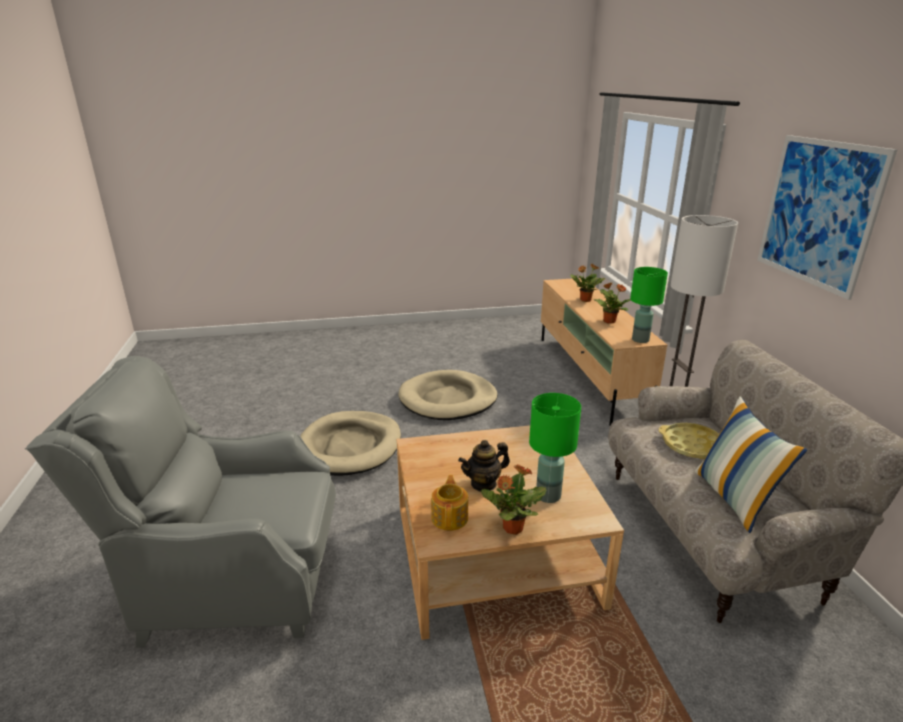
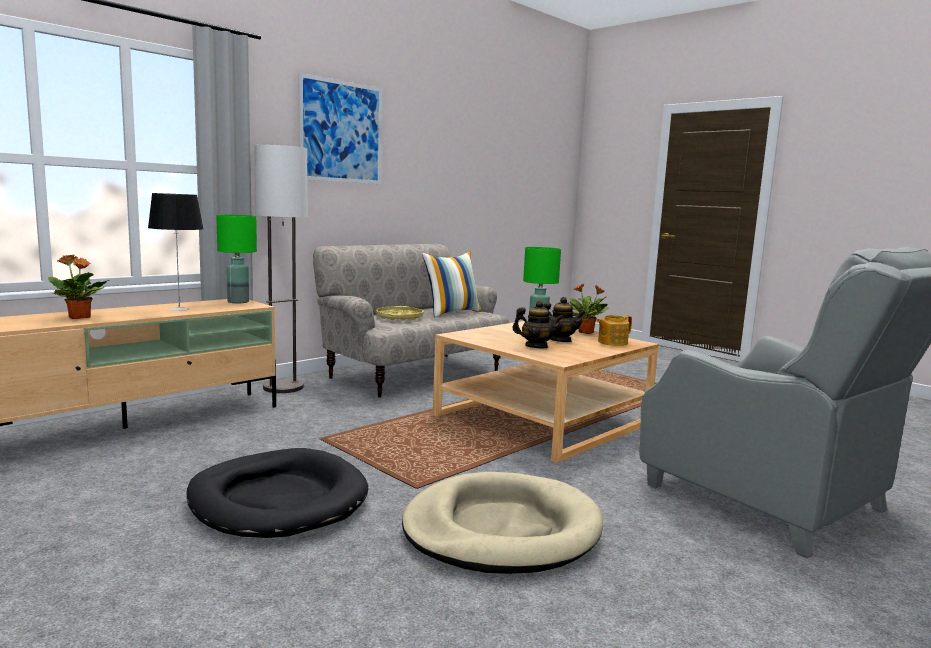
camera: 125 degrees left, 15 degrees down
(448, 399) = (278, 499): beige dog bed -> black dog bed
(468, 455) = (536, 346): none -> teapot
(609, 321) = (179, 309): potted plant -> table lamp

